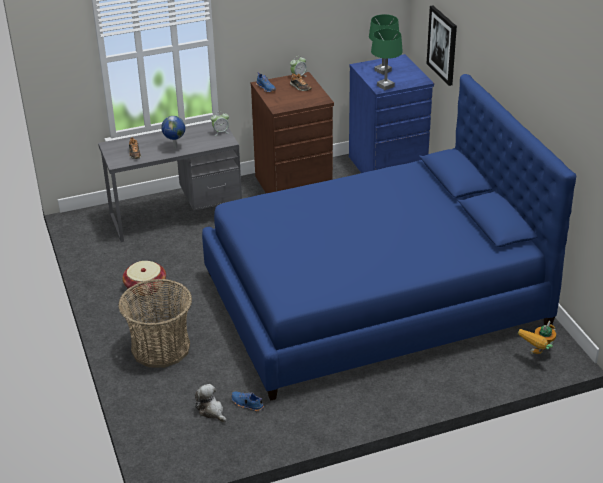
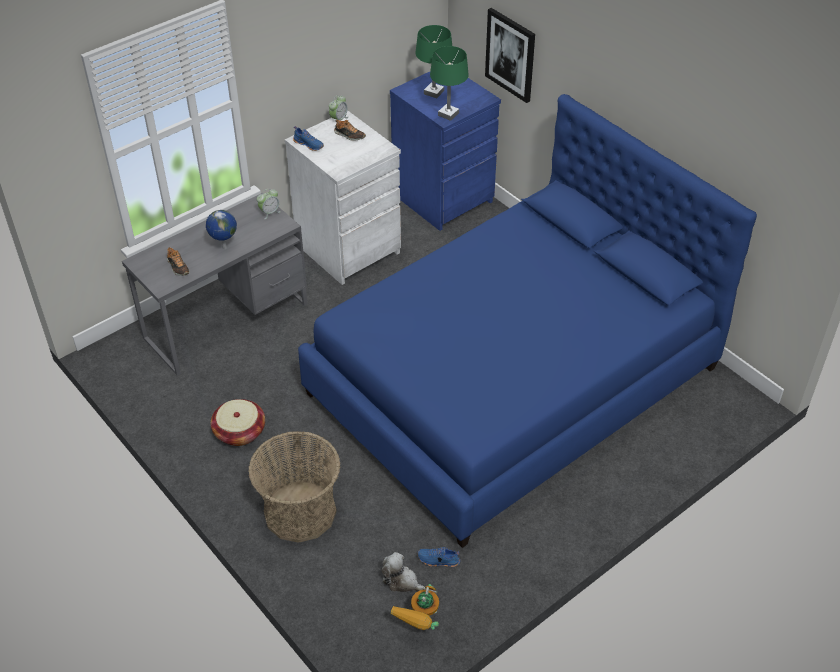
camera: 20 degrees left, 10 degrees up
(294, 186) = (349, 248): brown dresser -> white dresser
(537, 356) = (717, 410): toy robot -> toy robot (420, 627)

